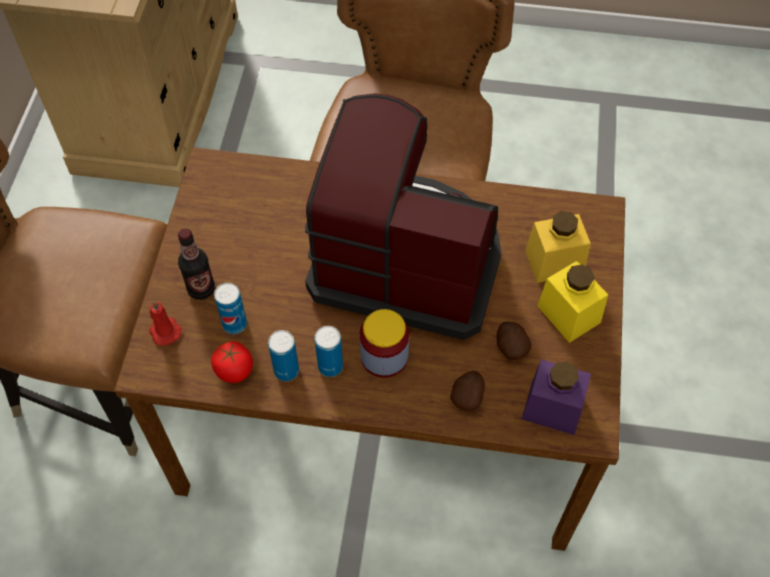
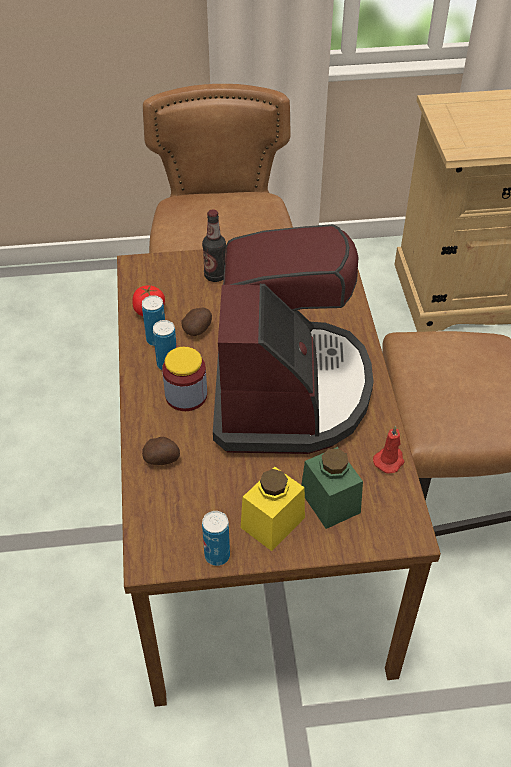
camera: 75 degrees right, 10 degrees down
(164, 330) = (173, 266): red candle -> red candle (389, 460)
(234, 324) = (189, 301): can -> can (217, 555)
(510, 347) = (222, 482): potato -> potato (198, 329)
(552, 408) = (165, 524): purple jar -> none
(554, 262) = (330, 502): yellow jar -> green jar

